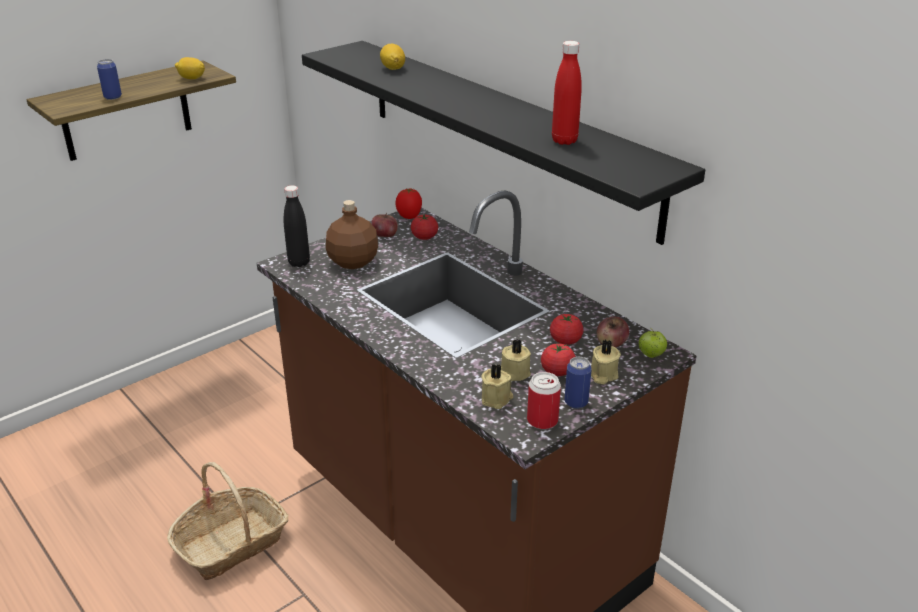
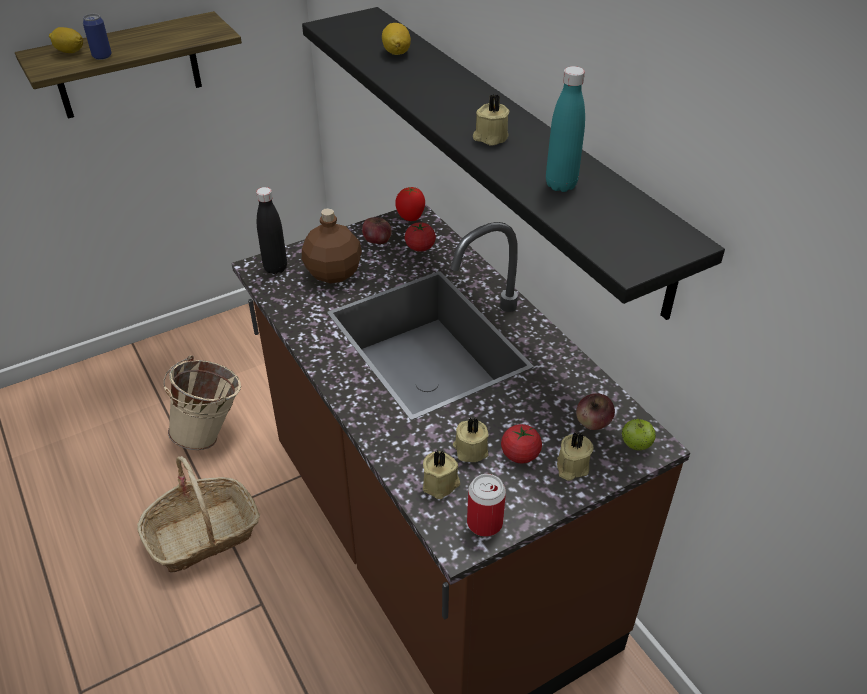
camera: 10 degrees right, 10 degrees up
(191, 78) = (193, 36): lemon -> lemon (70, 52)
(220, 456) = (212, 433): none -> beige bucket
(495, 116) = (490, 137): none -> beige candle
(564, 141) = (561, 185): red bottle -> turquoise bottle
(565, 340) = (541, 411): tomato -> none
(576, 402) = (530, 502): can -> none

